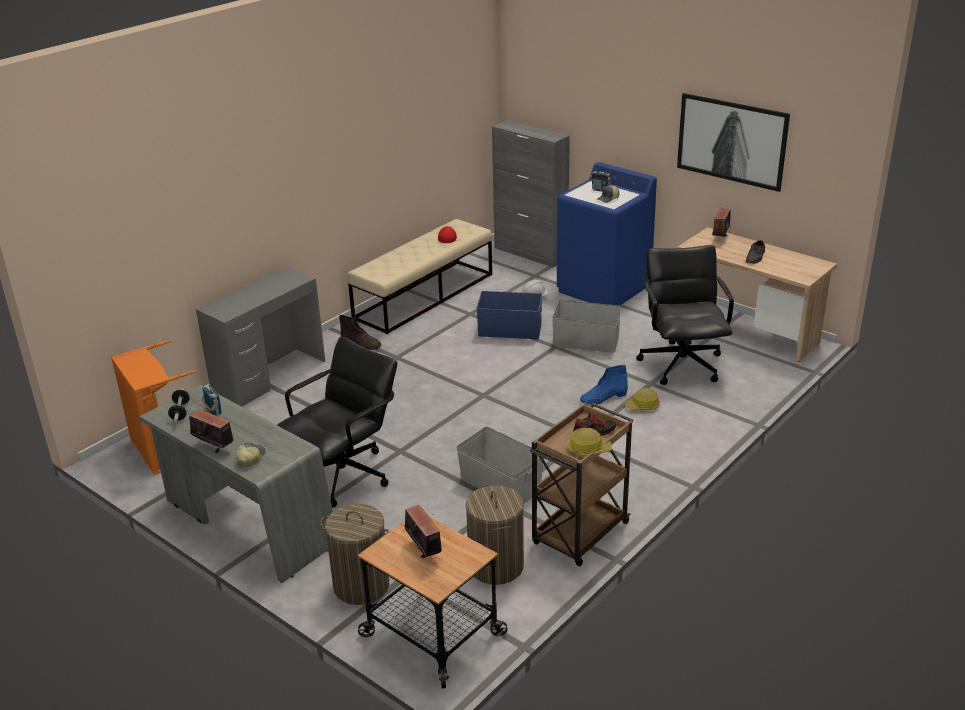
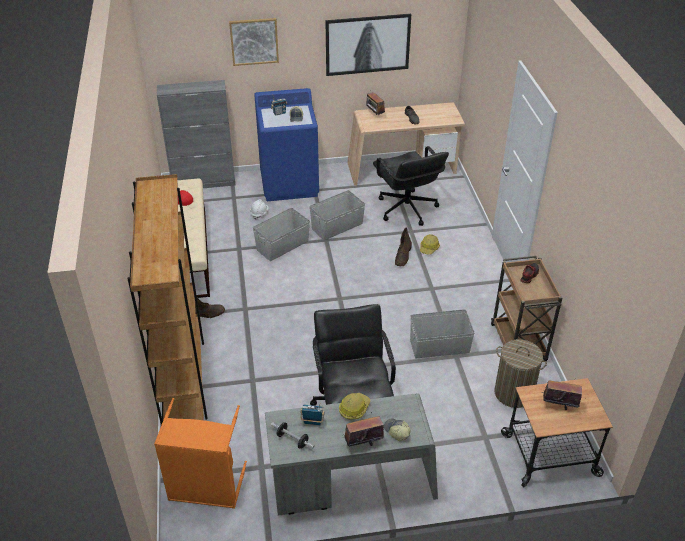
camera: 50 degrees left, 10 degrees up
(269, 377) = (184, 381): grey desk -> brown bookcase
(361, 586) = (475, 462): laundry basket -> none
(510, 331) = (283, 245): blue storage box -> grey storage box
(588, 449) = (544, 287): hard hat -> hard hat (354, 408)
(603, 398) = (403, 256): blue boot -> brown boot
(606, 98) = (254, 41): none -> picture
(682, 364) = (406, 209): black office chair -> black office chair turned 150 degrees counterclockwise

